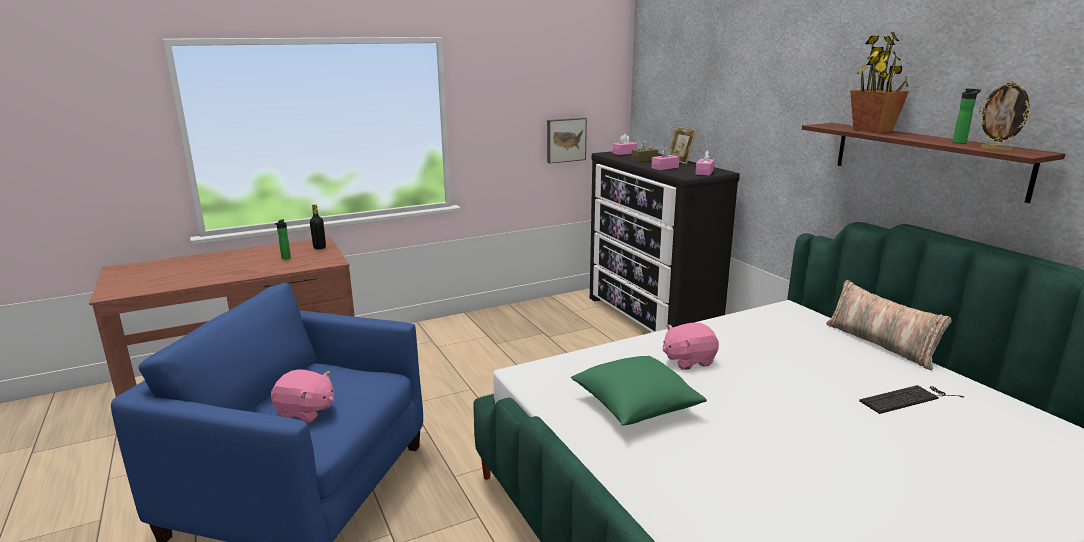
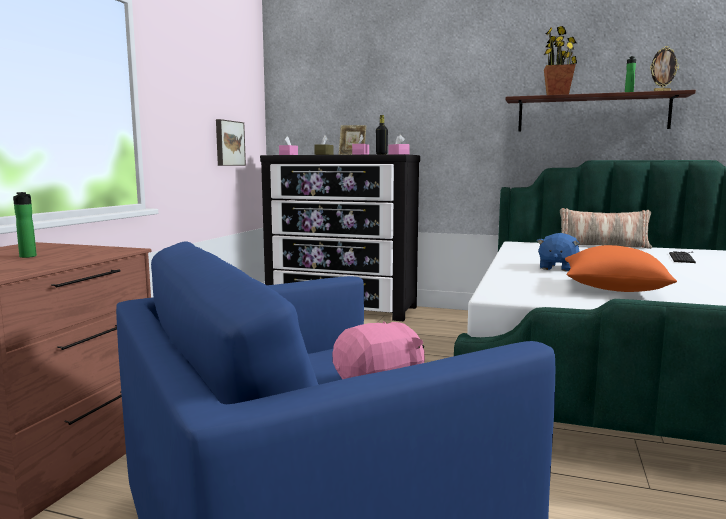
camera: 45 degrees left, 10 degrees down
(319, 247) = (52, 247): black bottle -> black bottle (381, 154)
(635, 407) = (613, 289): green pillow -> orange pillow
(688, 360) = (557, 268): pink plush toy -> blue plush toy

